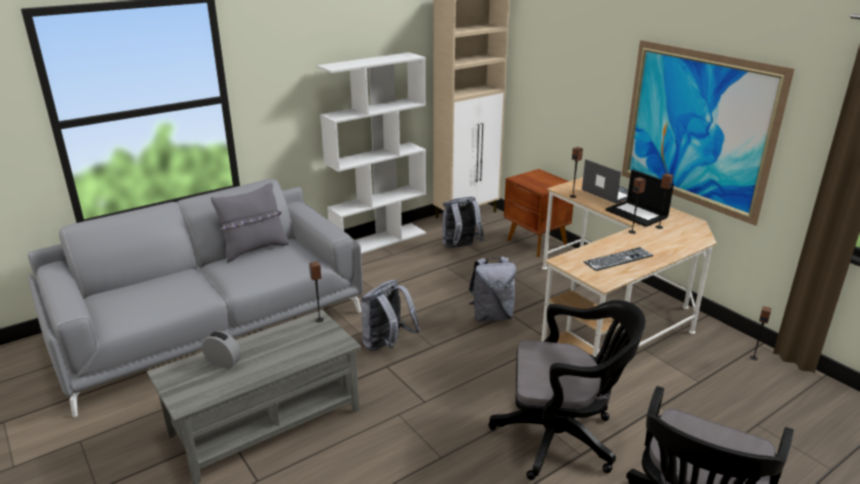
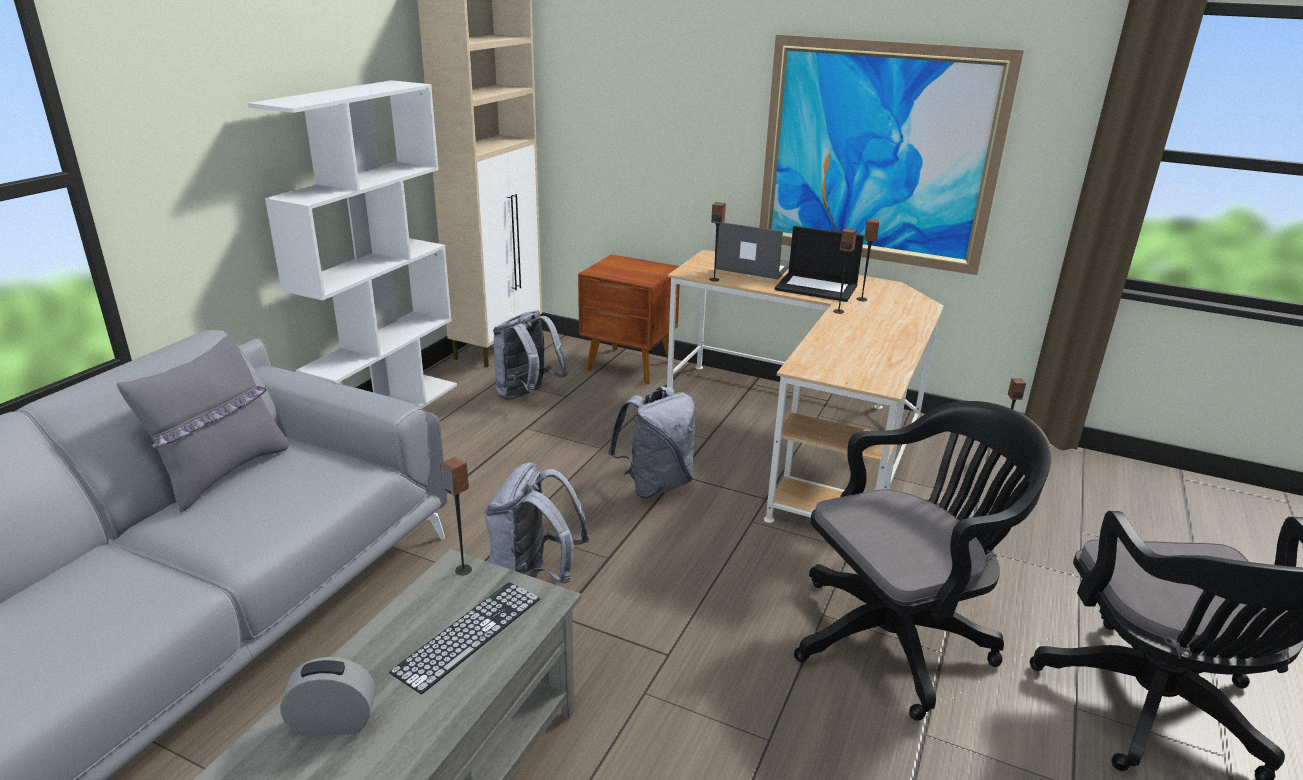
camera: 30 degrees left, 0 degrees up
(618, 259) = (864, 349): keyboard -> keyboard (468, 634)

